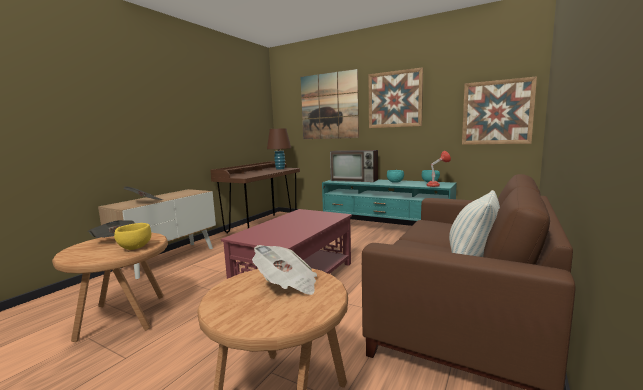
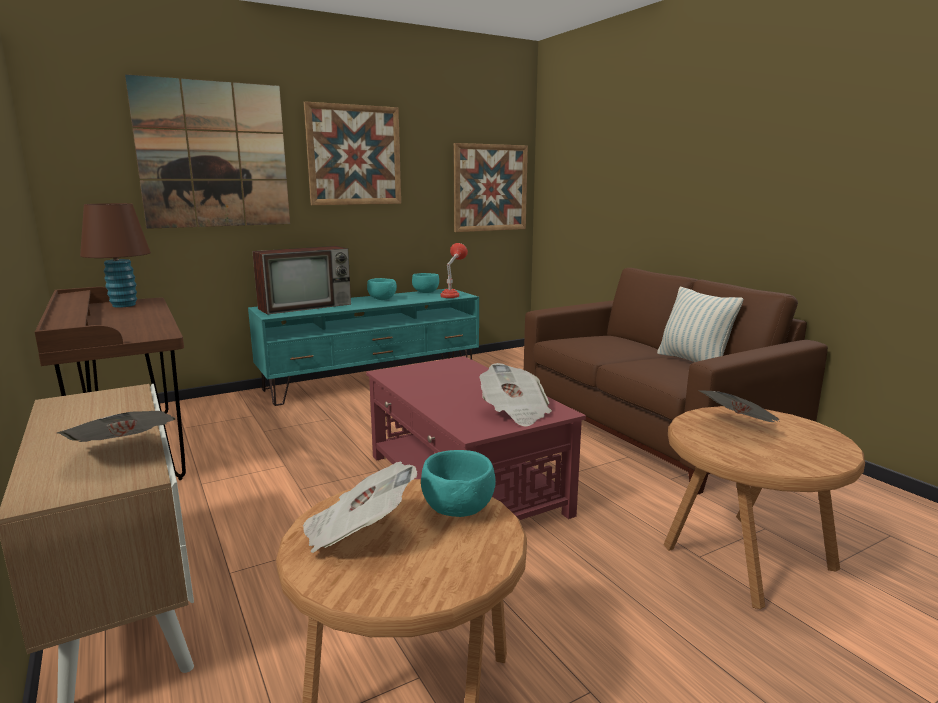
camera: 60 degrees left, 5 degrees up
(135, 248) = (457, 510): yellow bowl -> turquoise bowl
(270, 237) = (514, 412): none -> newspaper

